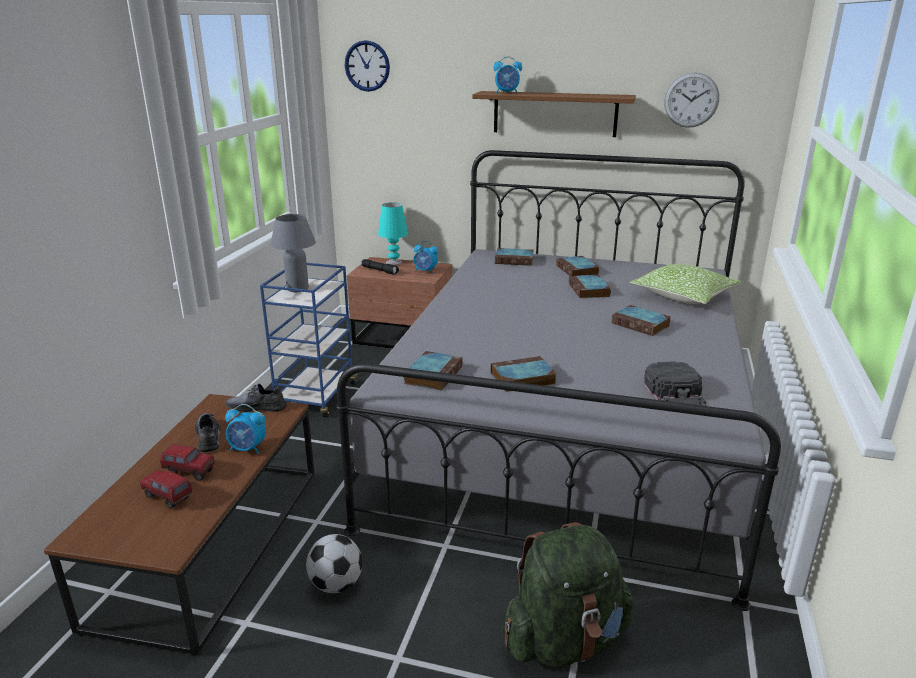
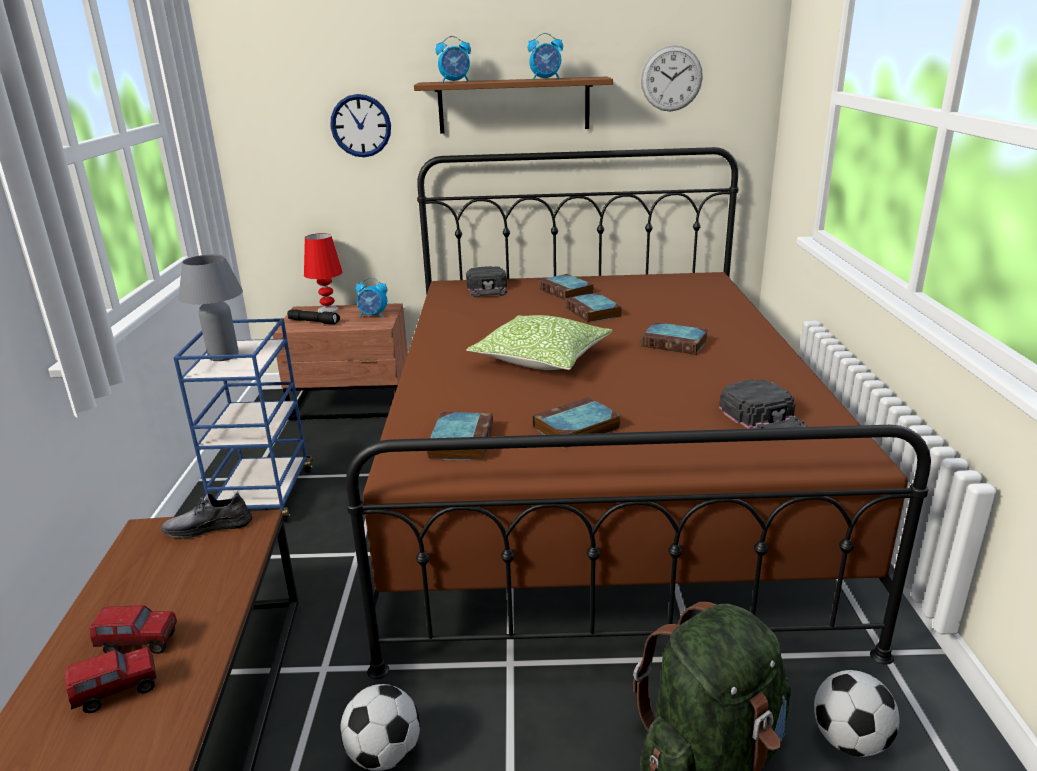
camera: 15 degrees left, 0 degrees up
(168, 498) = (117, 692): toy truck -> toy truck turned 135 degrees clockwise
(208, 436) = (150, 583): grey shoe -> none
(248, 449) = (218, 590): alarm clock -> alarm clock (546, 79)
(367, 66) = (264, 58): wall clock -> wall clock (361, 126)
(394, 262) = (328, 310): turquoise table lamp -> red table lamp
(515, 260) = (487, 288): book -> black cap
(566, 430) = (595, 484): grey bed -> brown bed
(680, 657) = (850, 741): none -> football
(683, 296) = (701, 305): pillow -> pillow (541, 359)

